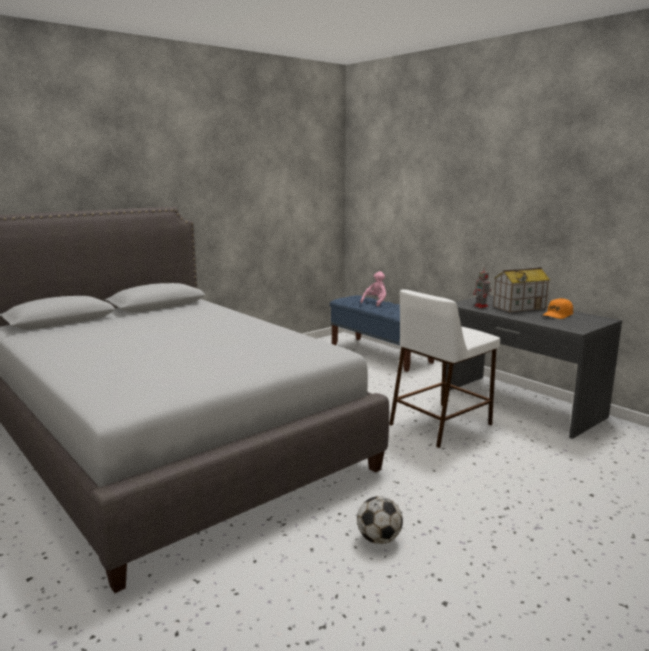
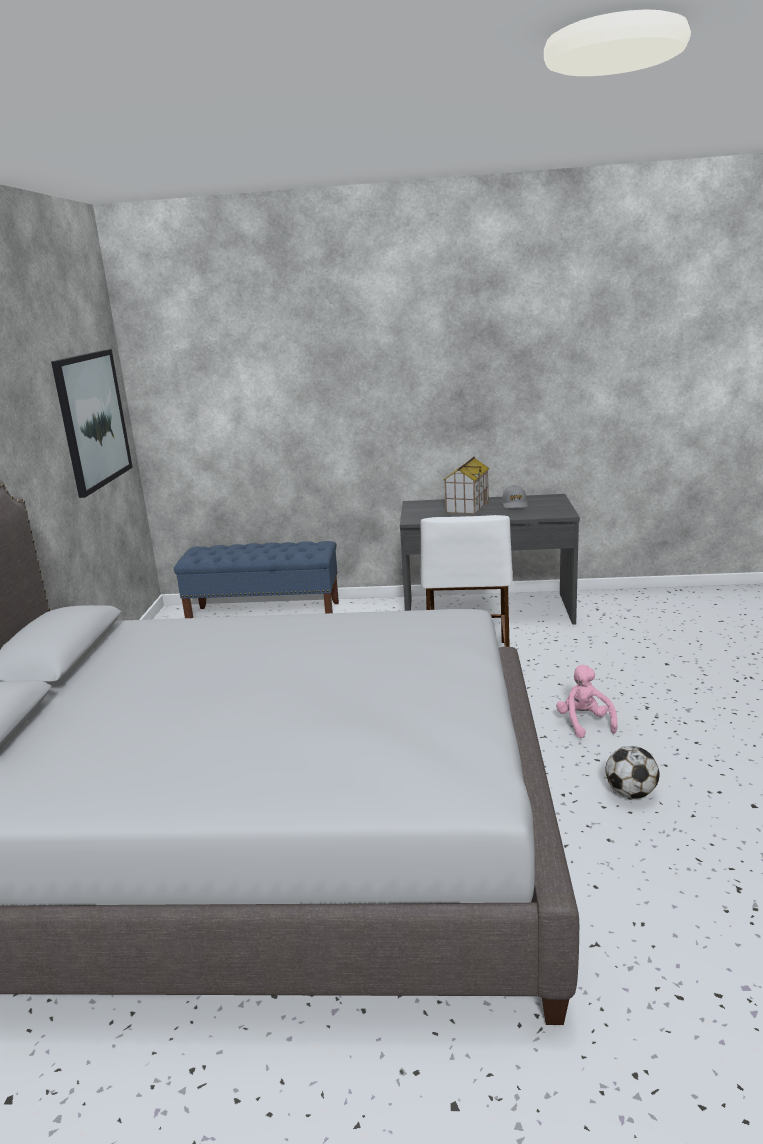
camera: 45 degrees left, 5 degrees up
(298, 196) = (93, 420): none -> picture
(375, 302) = (240, 549): pink plush toy -> pink plush toy (584, 723)
(481, 306) = (437, 516): toy robot -> none
(557, 315) = (515, 504): orange cap -> grey cap

